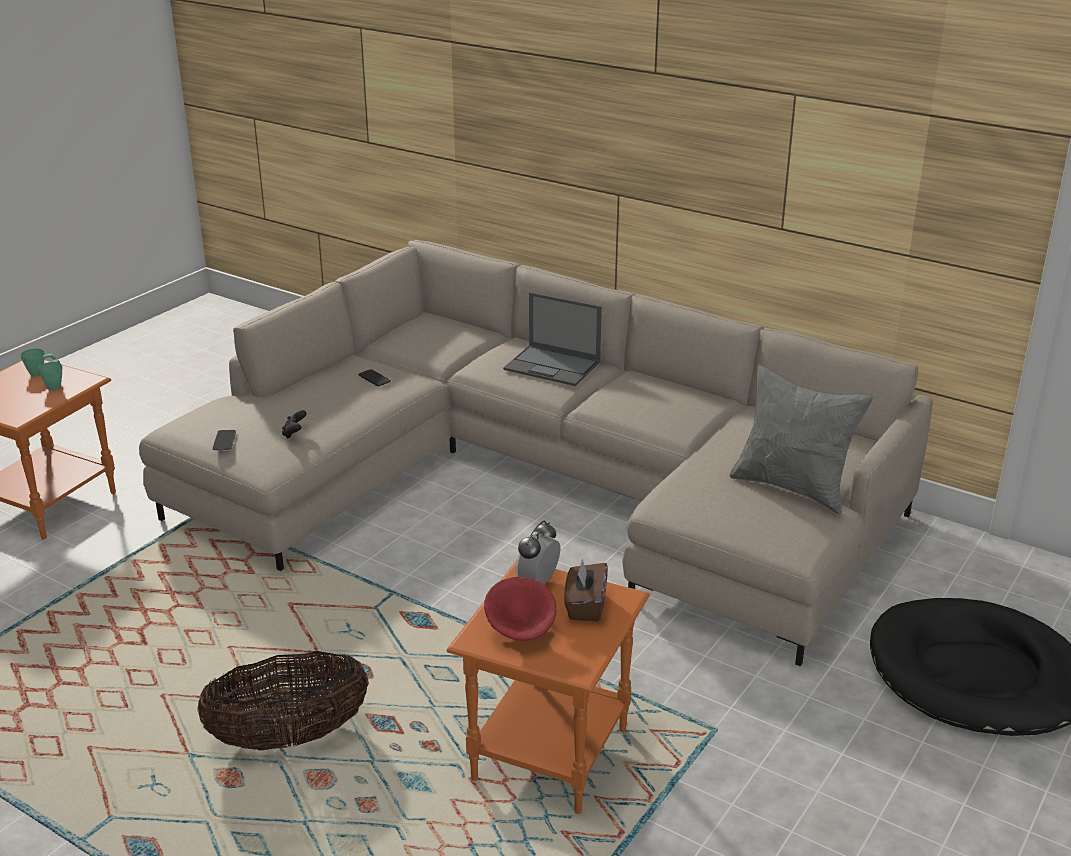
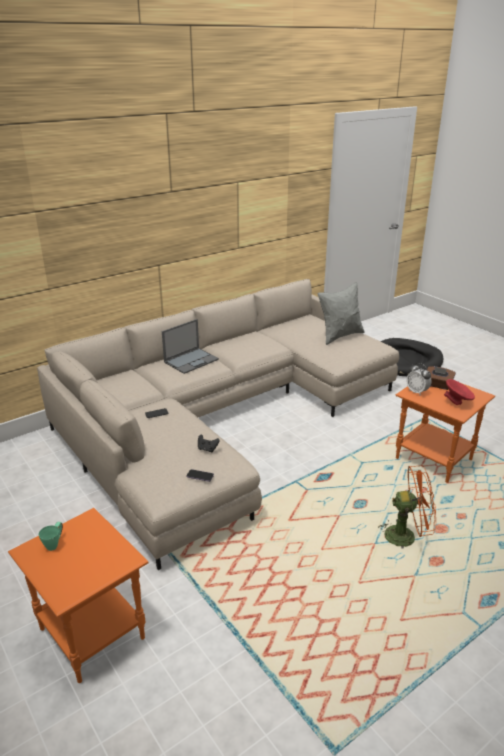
camera: 70 degrees left, 0 degrees up
(55, 385) = (84, 536): green mug -> none
(289, 737) = (406, 536): basket -> orange fan

